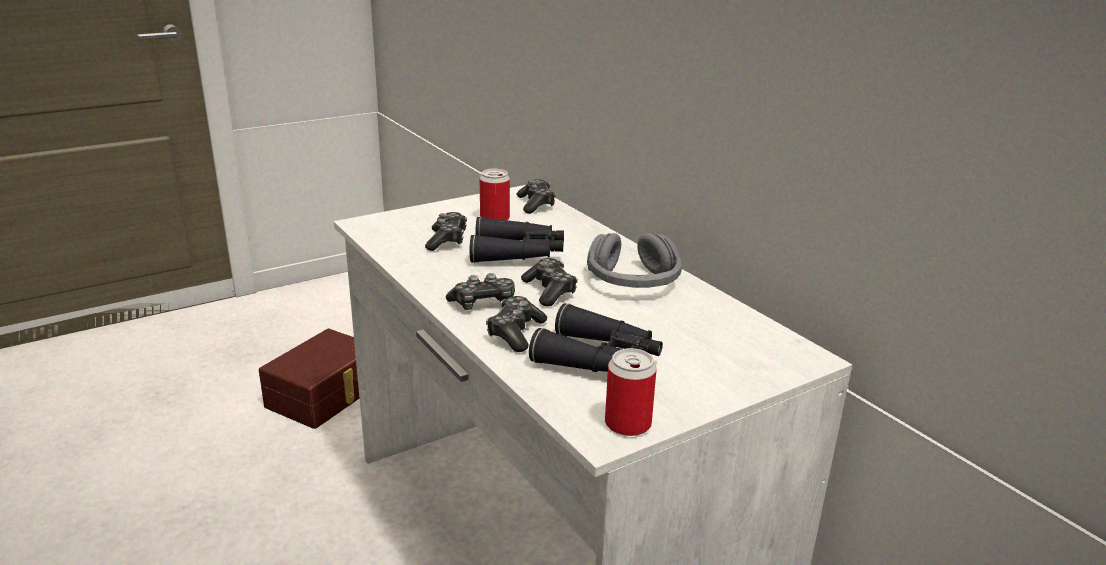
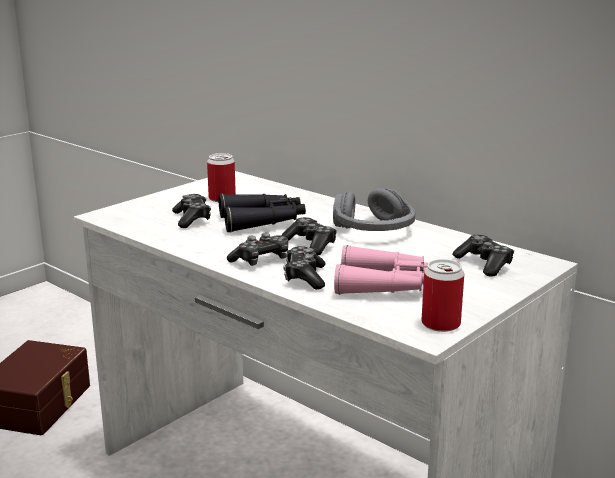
camera: 15 degrees left, 5 degrees down
(536, 204) = (250, 184): game controller -> game controller (484, 264)
(599, 359) = (387, 285): black binoculars -> pink binoculars

